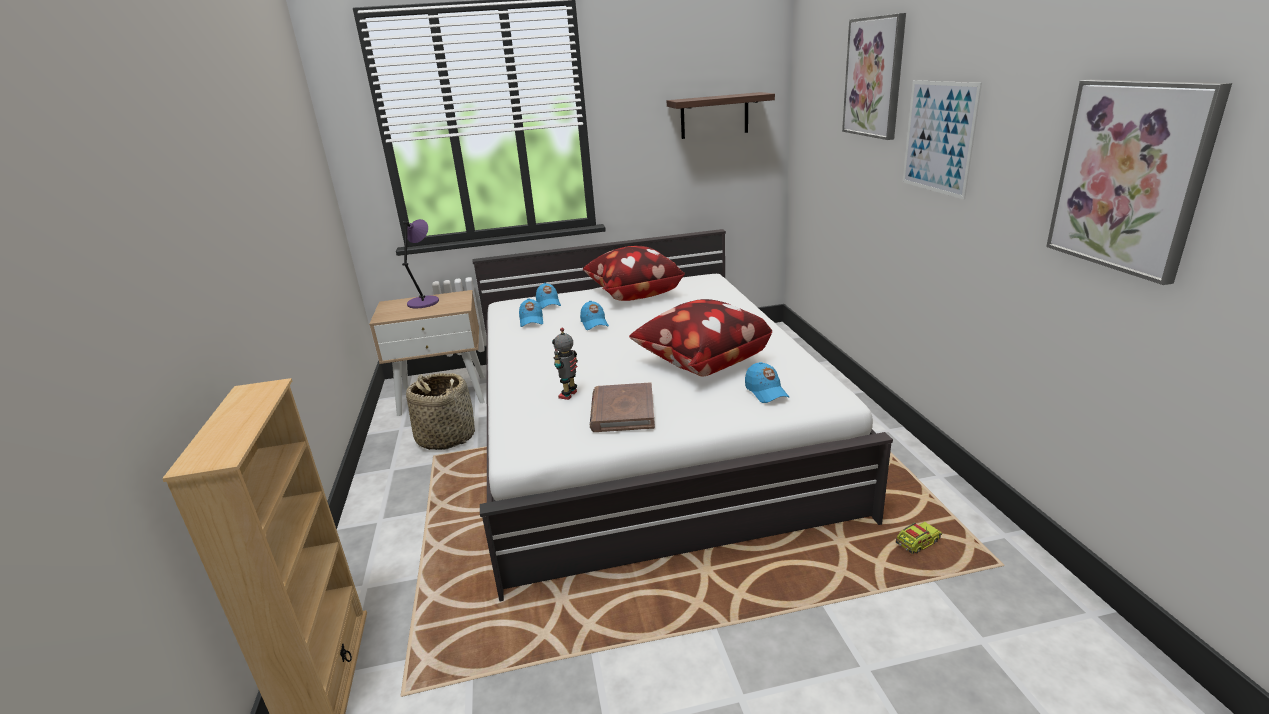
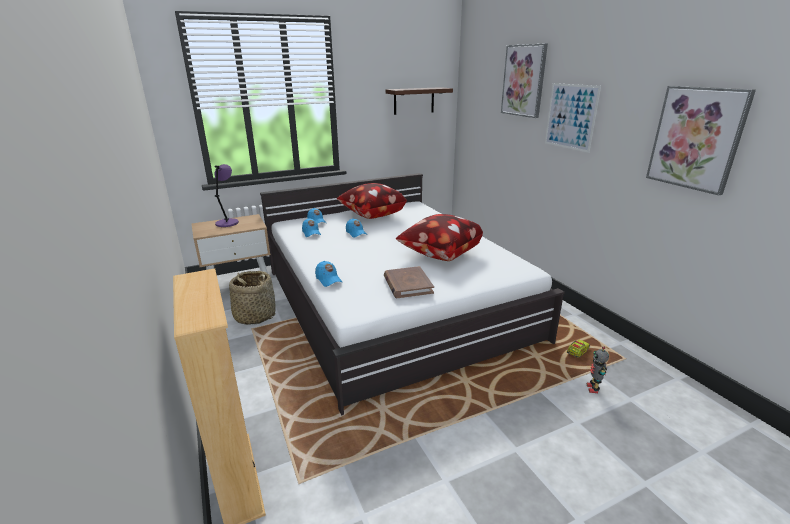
camera: 15 degrees left, 0 degrees up
(569, 395) = (366, 277): toy robot -> toy robot (593, 388)
(766, 392) = (488, 268): blue cap -> blue cap (328, 280)

